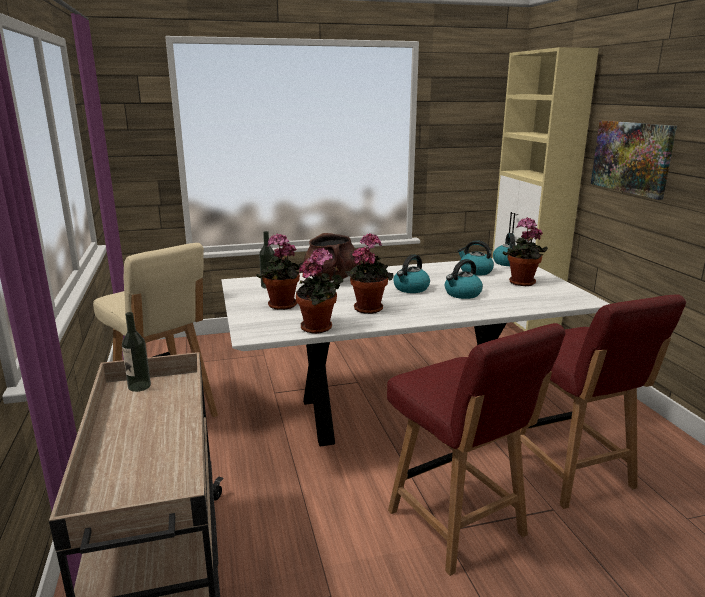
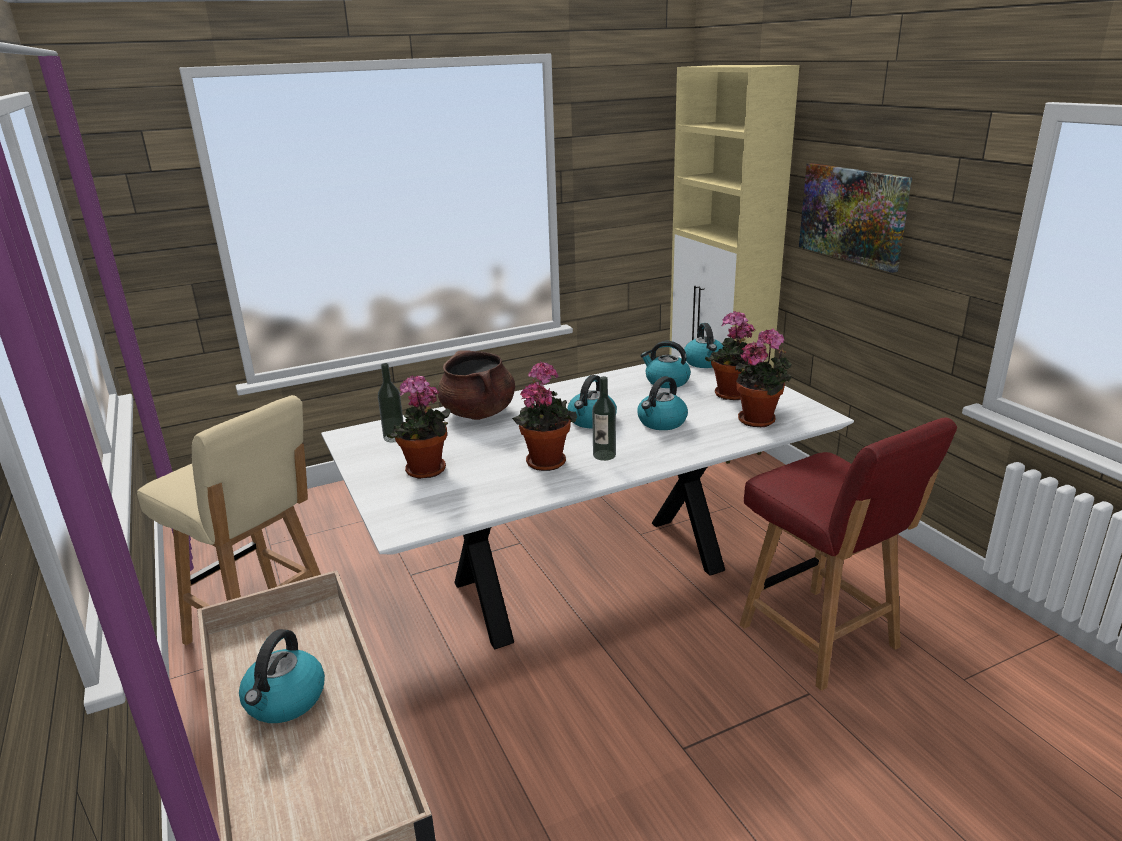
camera: 10 degrees left, 5 degrees up
(139, 386) = (261, 634): bottle -> bottle (604, 455)
(139, 424) = (285, 700): none -> kettle
(319, 328) = (490, 504): potted plant -> potted plant (760, 420)
(458, 525) = (700, 736): red chair -> none

